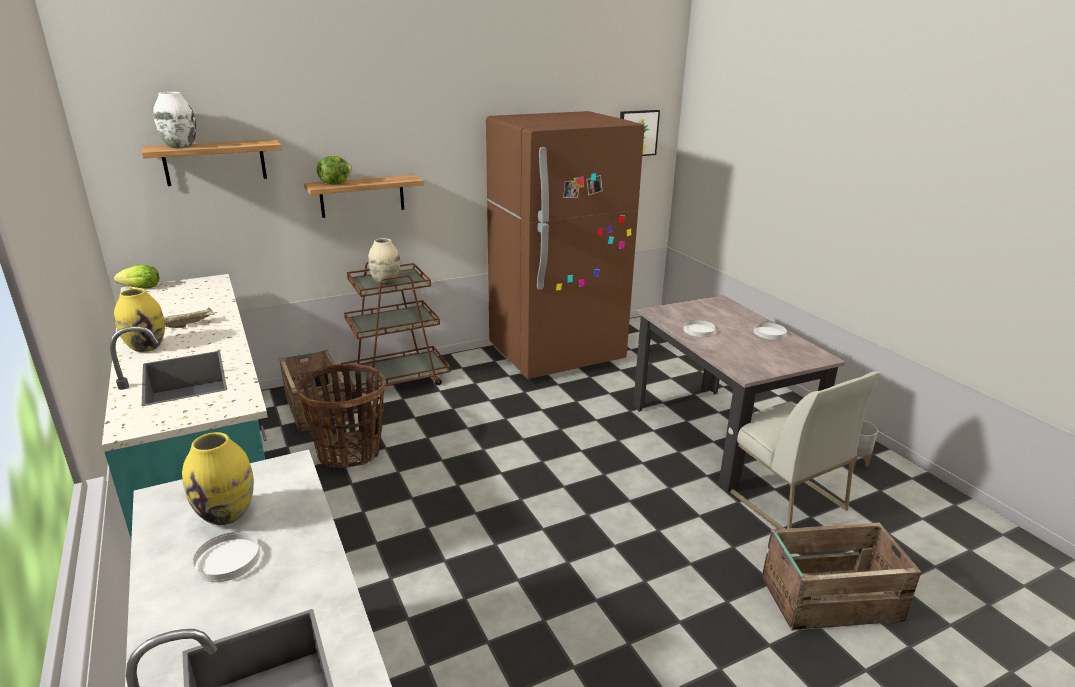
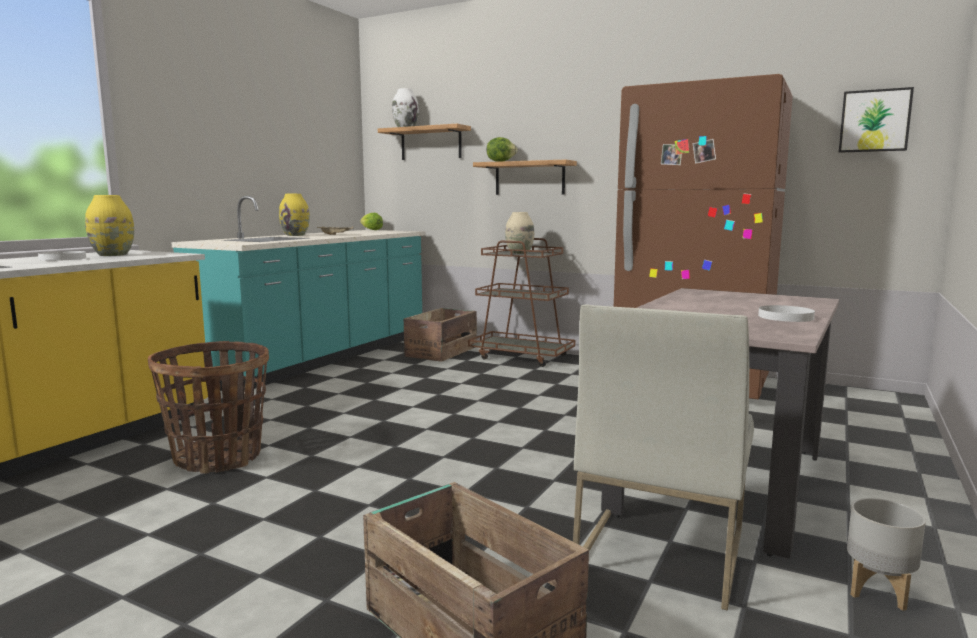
camera: 55 degrees right, 15 degrees down
(350, 452) = (403, 372): basket -> basket (218, 458)
(699, 330) = (695, 302): white plate -> none

